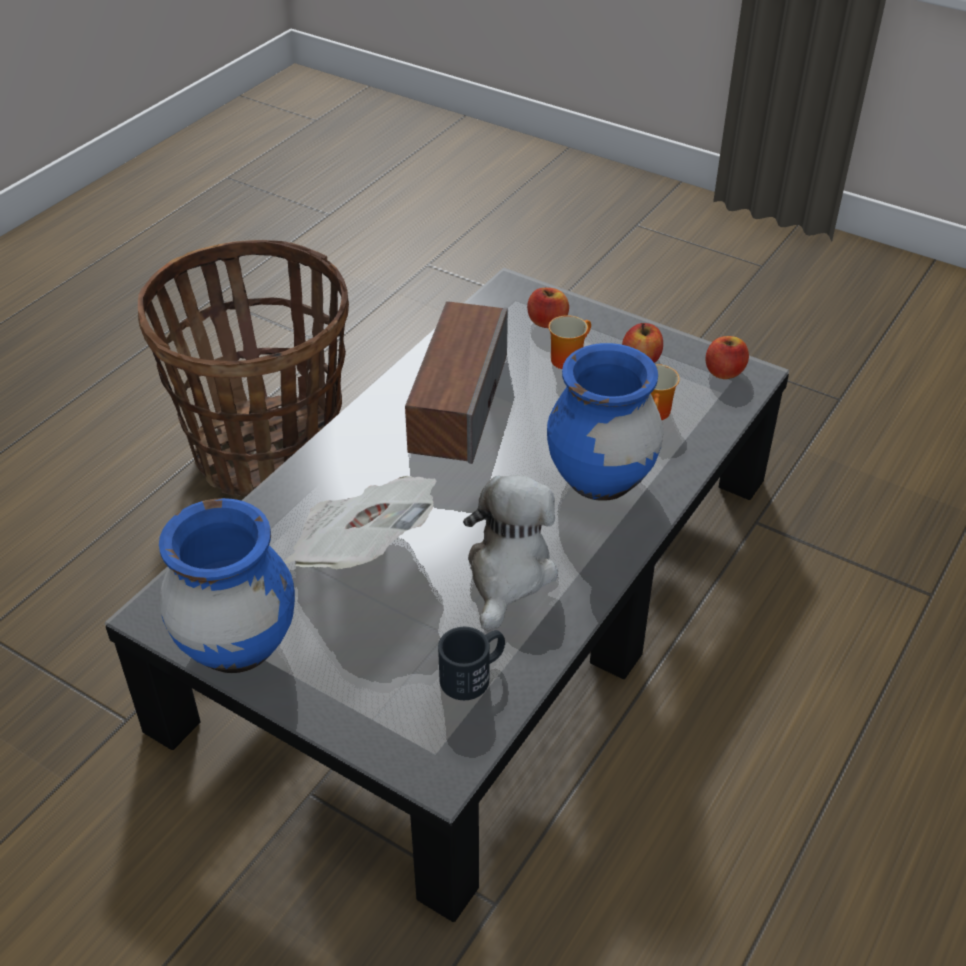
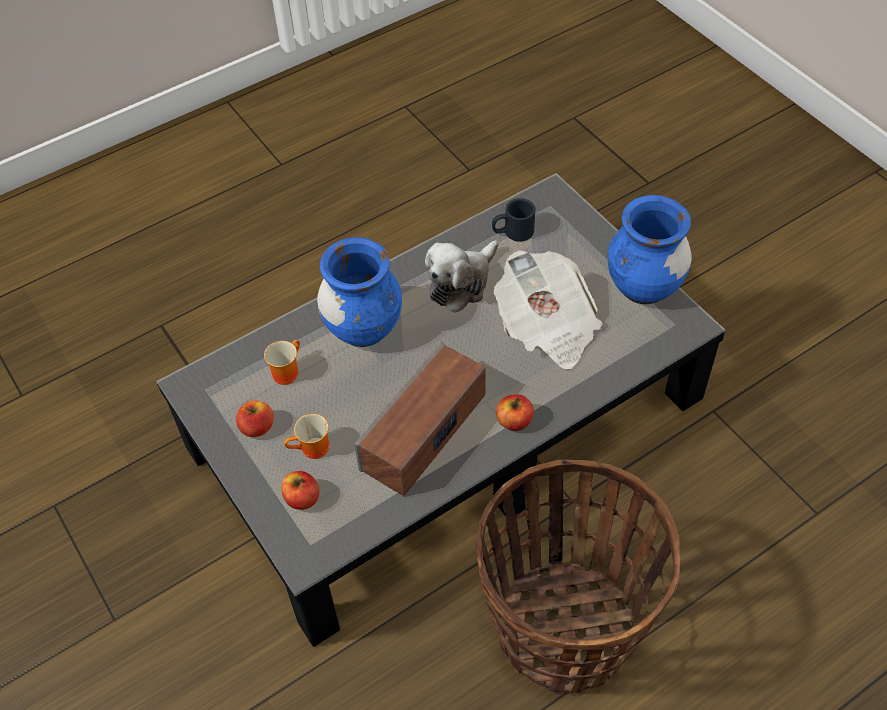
camera: 155 degrees left, 10 degrees up
(724, 372) = (205, 393): apple -> apple (514, 421)

